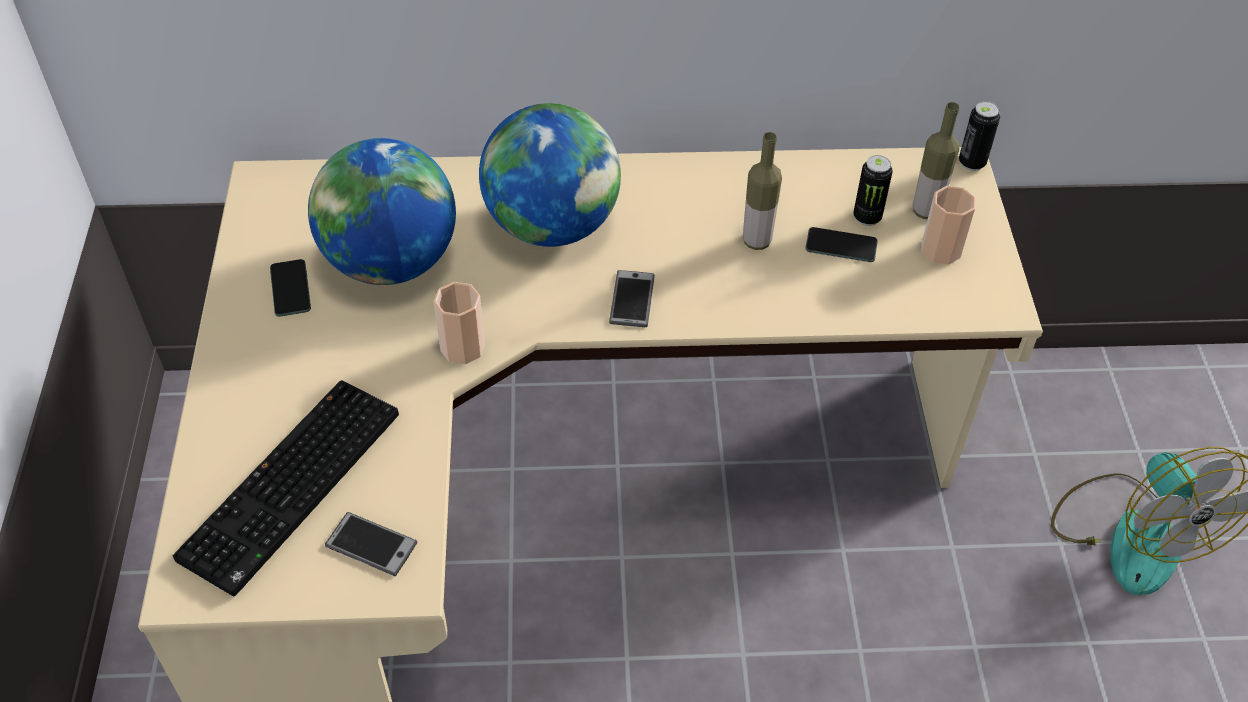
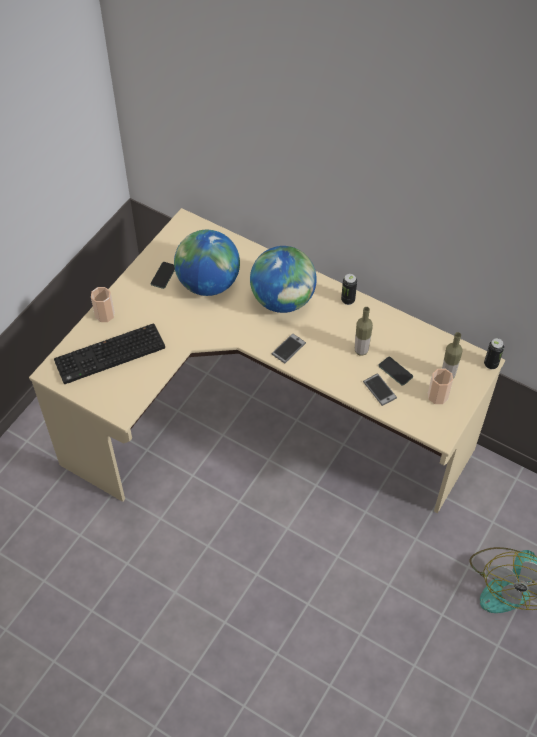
camera: 35 degrees right, 5 degrees up
(371, 544) = (121, 392): phone -> phone (379, 390)
(462, 347) = (208, 334): cup -> cup (104, 314)
(867, 217) = (418, 364): can -> can (348, 300)

